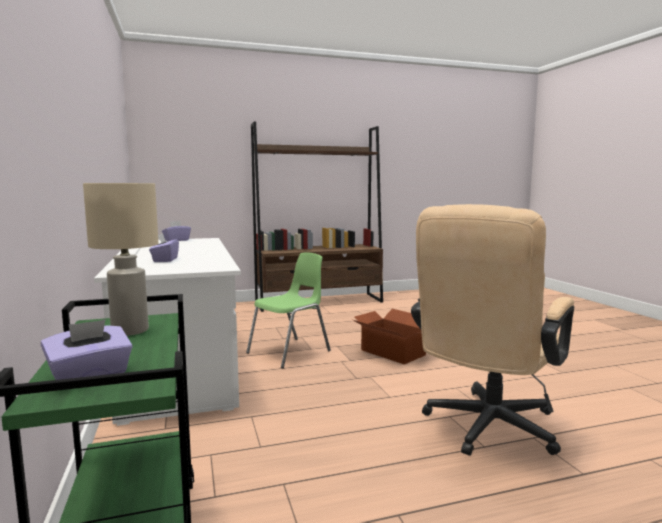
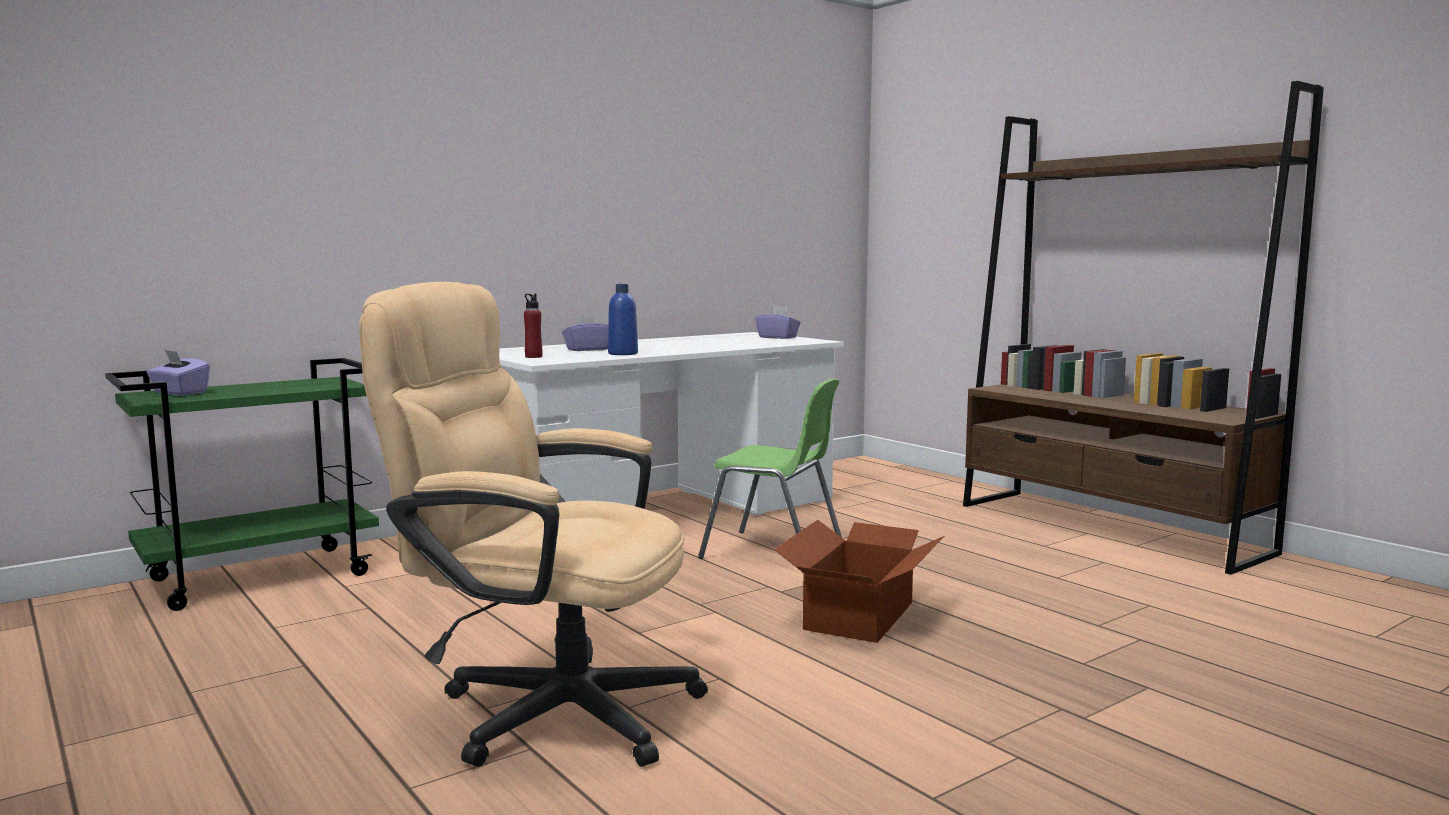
camera: 70 degrees right, 0 degrees up
(131, 330) = (301, 385): beige table lamp -> none
(188, 268) = (533, 357): none -> red bottle
(207, 257) = (623, 353): none -> blue bottle

